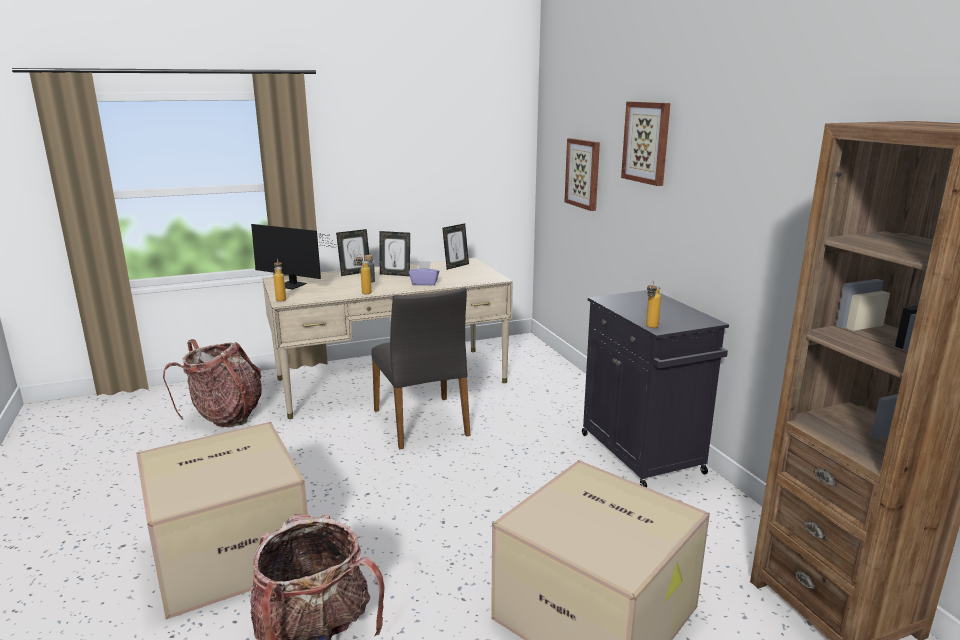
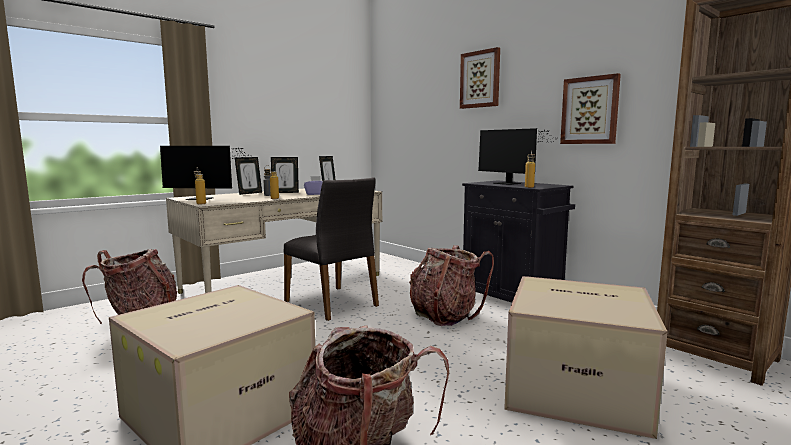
camera: 20 degrees left, 10 degrees down
(535, 466) = (445, 315): none -> backpack
(583, 173) = (420, 115): picture -> picture (590, 110)
(645, 308) = (509, 184): none -> monitor

